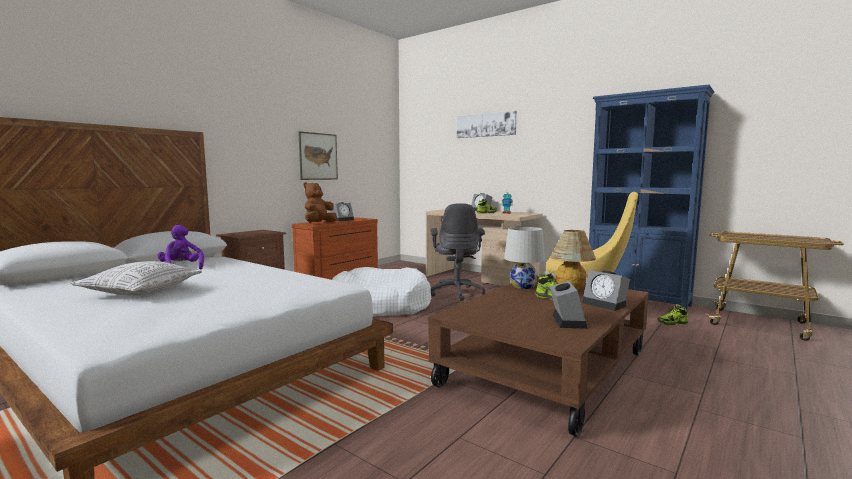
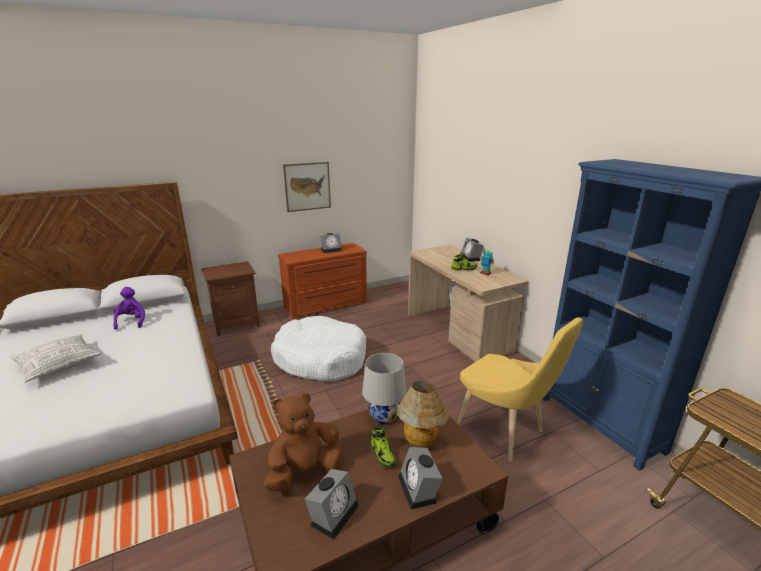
camera: 25 degrees right, 15 degrees up
(319, 223) = (299, 257): brown plush toy -> brown plush toy (304, 471)
(457, 292) = (409, 353): grey office chair -> none
(486, 125) = (487, 158): picture -> none
(672, 323) = (597, 484): shoe -> none

